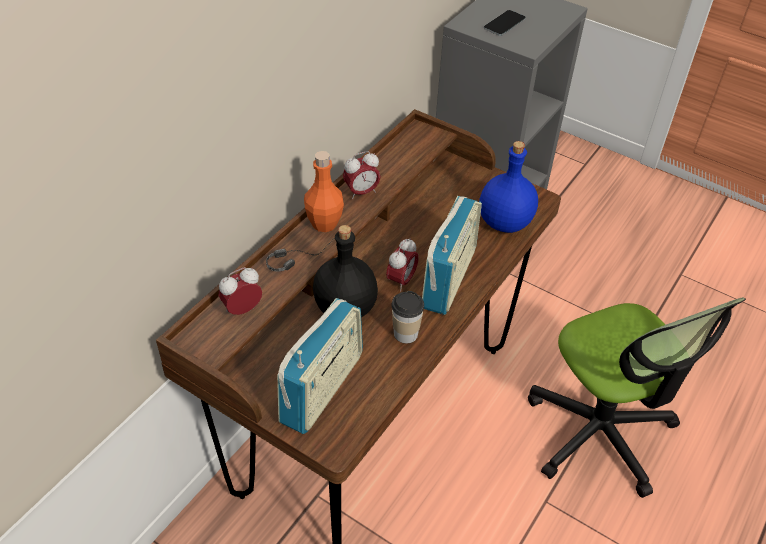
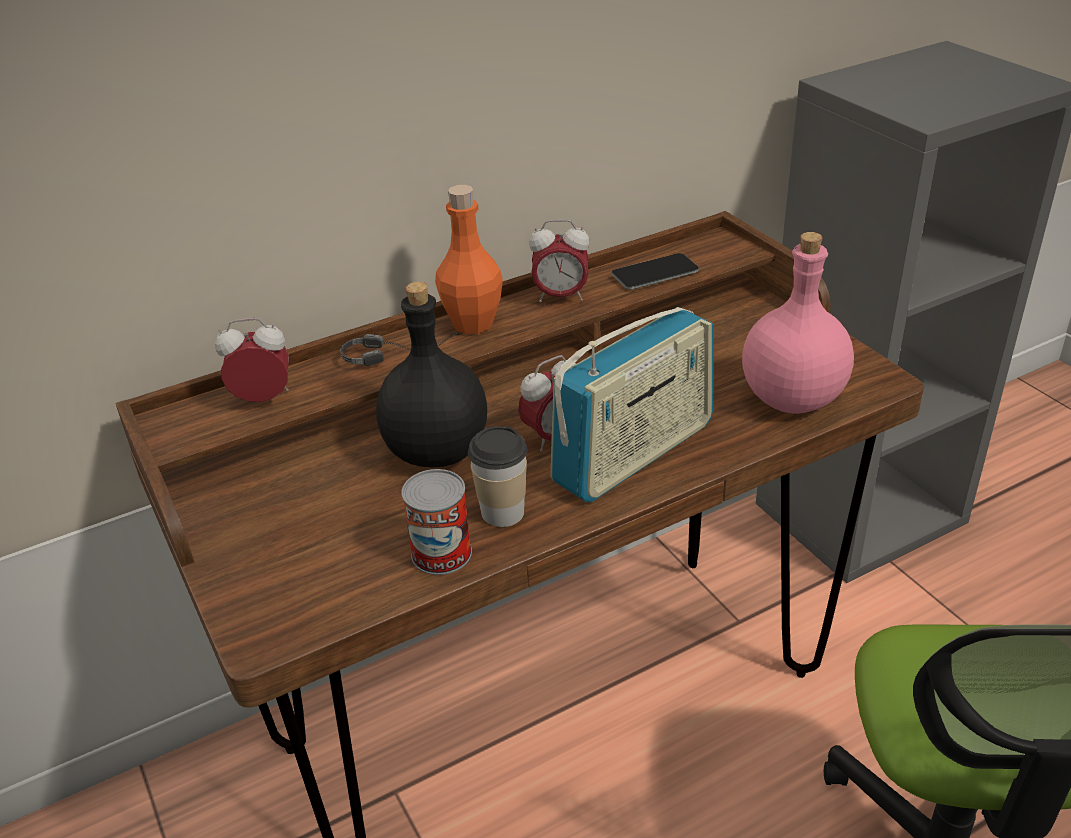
camera: 30 degrees right, 10 degrees down
(322, 388) = (313, 549): radio -> none
(391, 367) = (441, 553): none -> can
(504, 23) = (907, 87): phone -> phone (655, 272)
(504, 223) = (790, 399): blue bottle -> pink bottle

